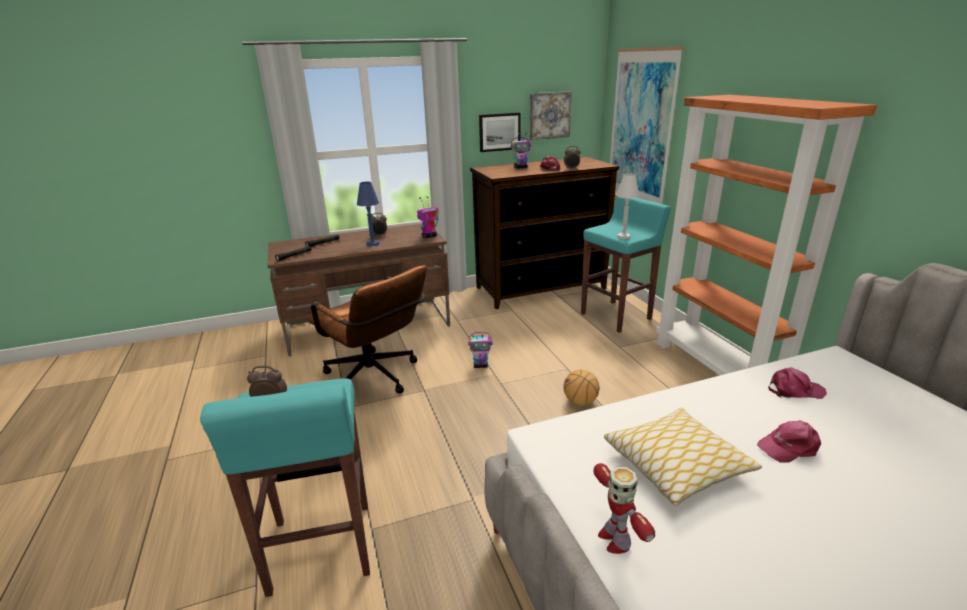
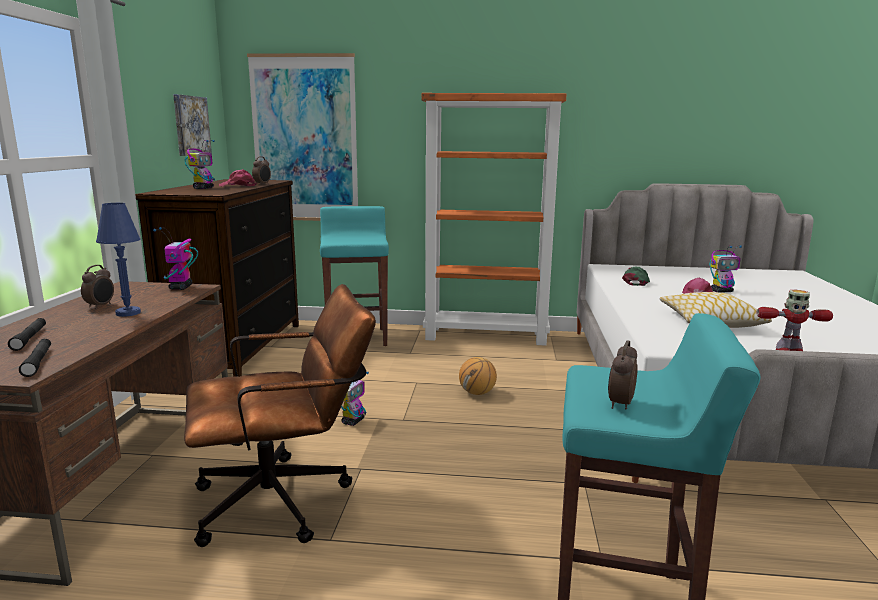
camera: 65 degrees left, 10 degrees down
(499, 132) = (153, 143): picture -> none
(623, 237) = (371, 241): white table lamp -> none
(794, 390) = (636, 282): pink cap -> green cap
(868, 468) = (722, 291): none -> toy robot

